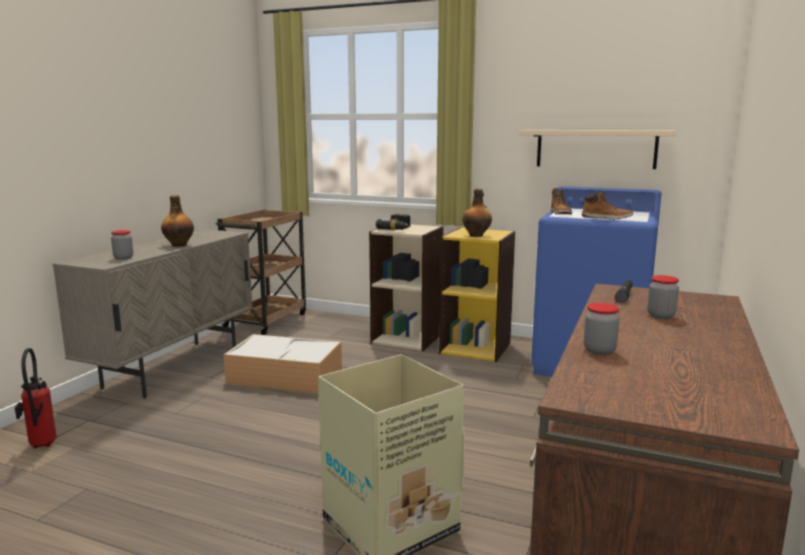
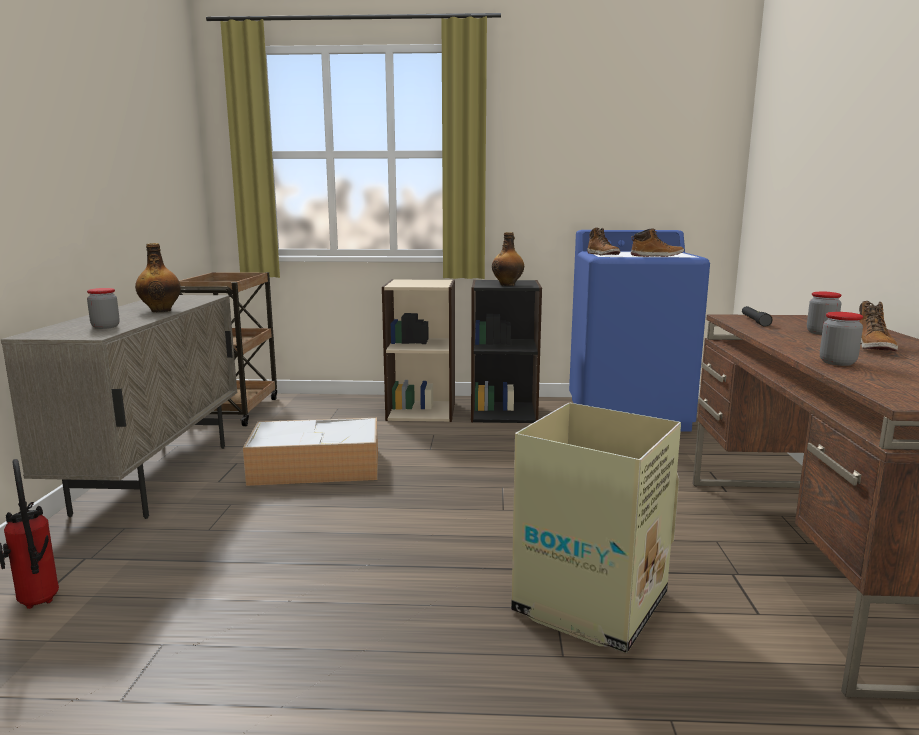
camera: 20 degrees left, 0 degrees up
(399, 229) = (412, 283): power drill -> none
(475, 348) = (504, 412): yellow bookcase -> black bookcase
(595, 149) = (613, 189): beige shelf -> none
(678, 337) = (874, 347): none -> boot

